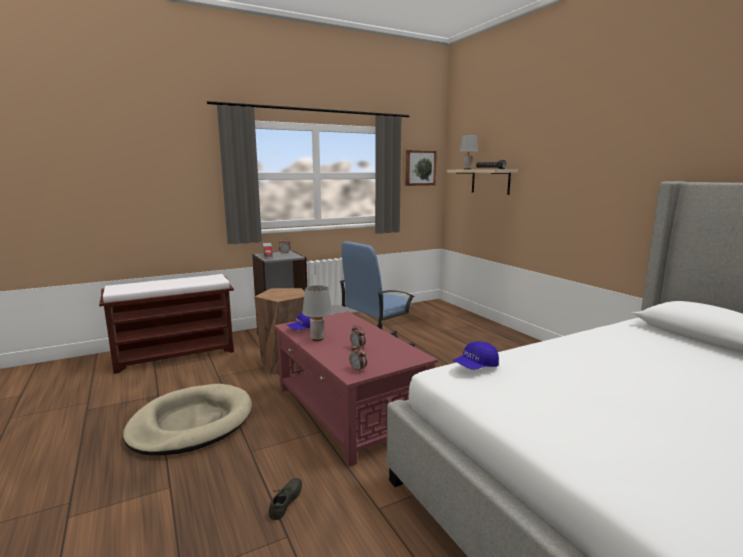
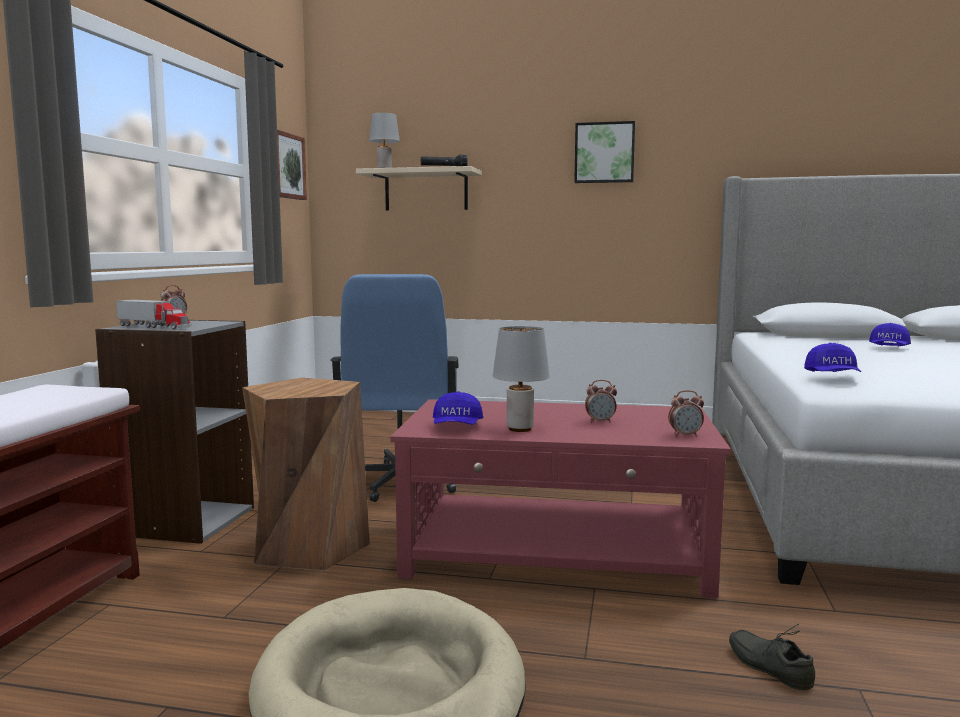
camera: 50 degrees left, 5 degrees down
(590, 157) = (604, 153): none -> picture
(691, 366) = (889, 348): none -> blue cap

